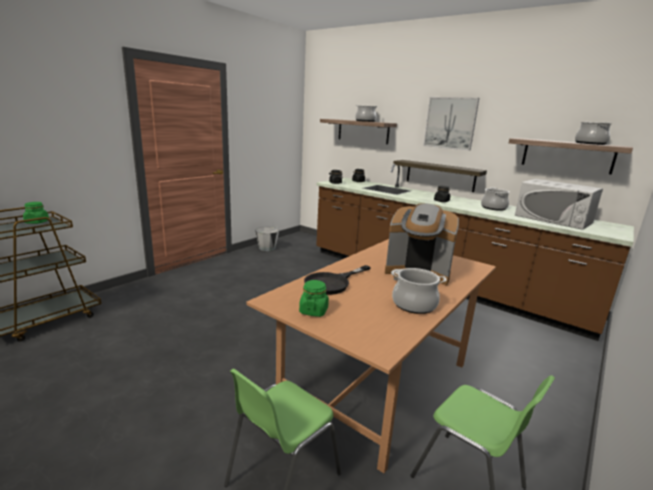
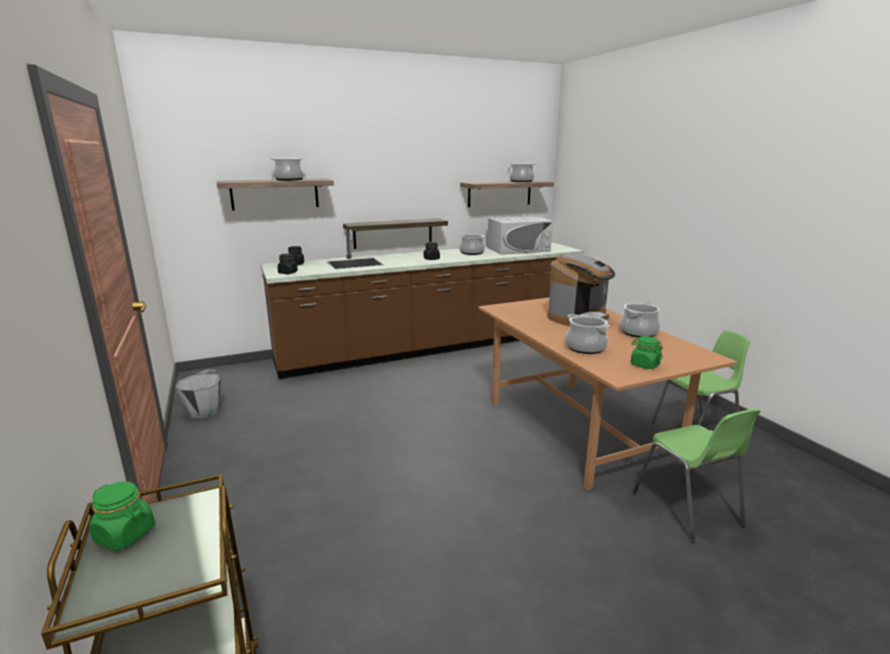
camera: 60 degrees left, 0 degrees up
(332, 283) = (585, 348): black frying pan -> cooking pot
(450, 123) = (394, 173): picture -> none

